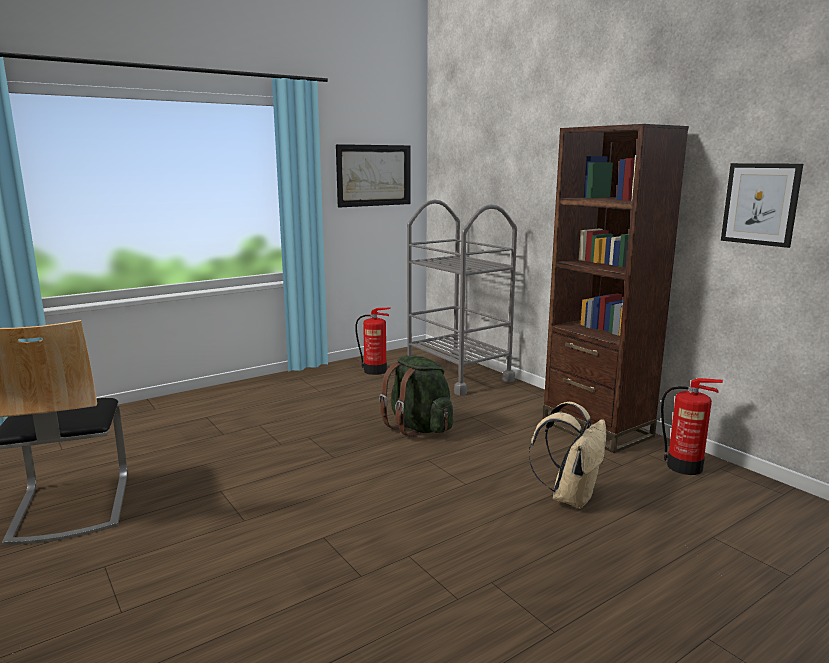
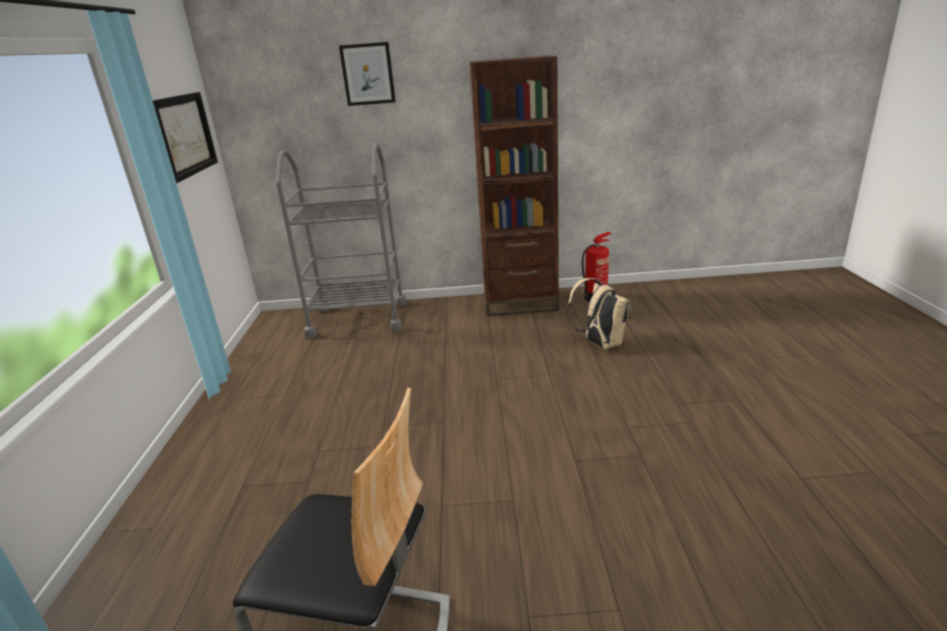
camera: 55 degrees left, 10 degrees up
(376, 371) = (285, 352): fire extinguisher -> none
(418, 428) = (436, 366): green backpack -> none
(760, 204) = (603, 108): picture -> picture (368, 74)

